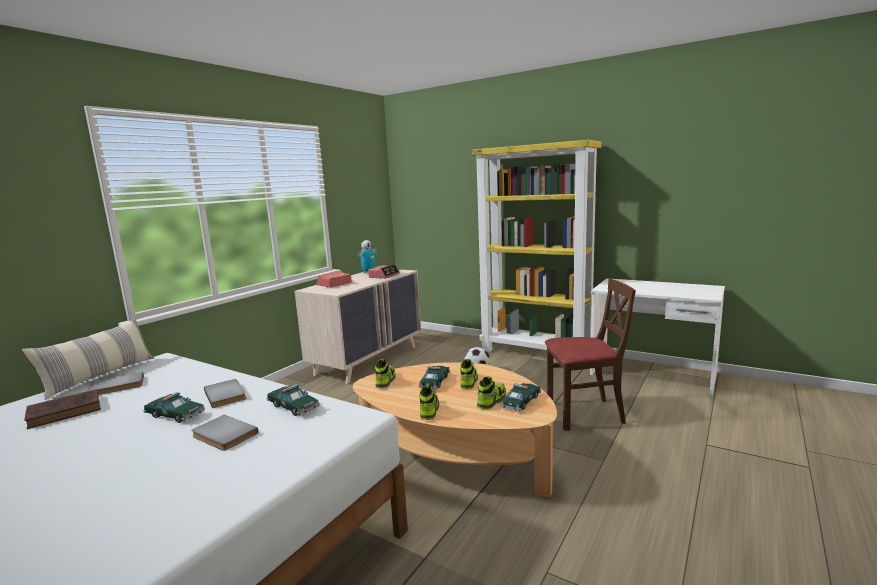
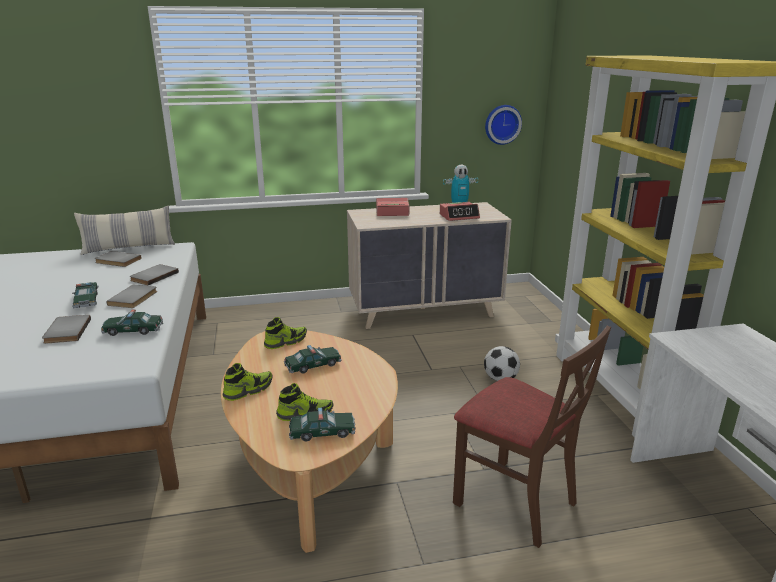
camera: 45 degrees right, 10 degrees up
(67, 411) = (68, 270): brown book -> none
(199, 379) = (153, 276): none -> grey book
(293, 407) = (133, 330): toy car -> toy car turned 90 degrees clockwise
(371, 211) = (502, 124): none -> wall clock
(468, 381) = (336, 382): shoe -> none

